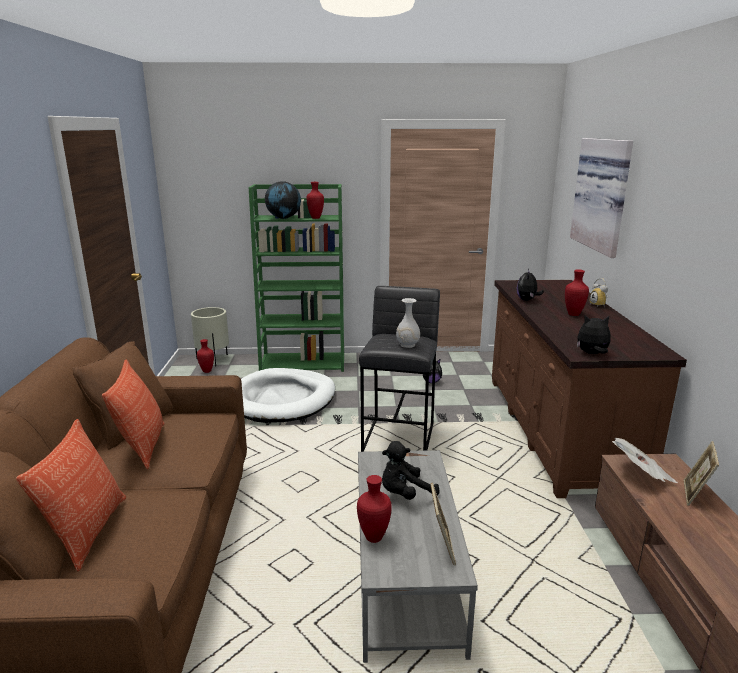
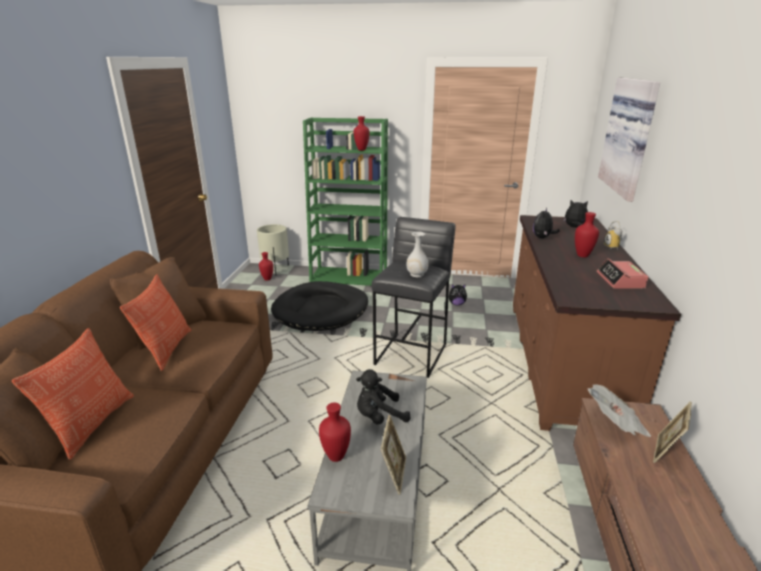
camera: 10 degrees right, 5 degrees up
(282, 399) = (321, 310): white dog bed -> black dog bed
(284, 218) = (334, 149): globe -> none
(592, 354) = (582, 300): plush toy -> plush toy (574, 227)
(619, 334) = (620, 280): none -> alarm clock

